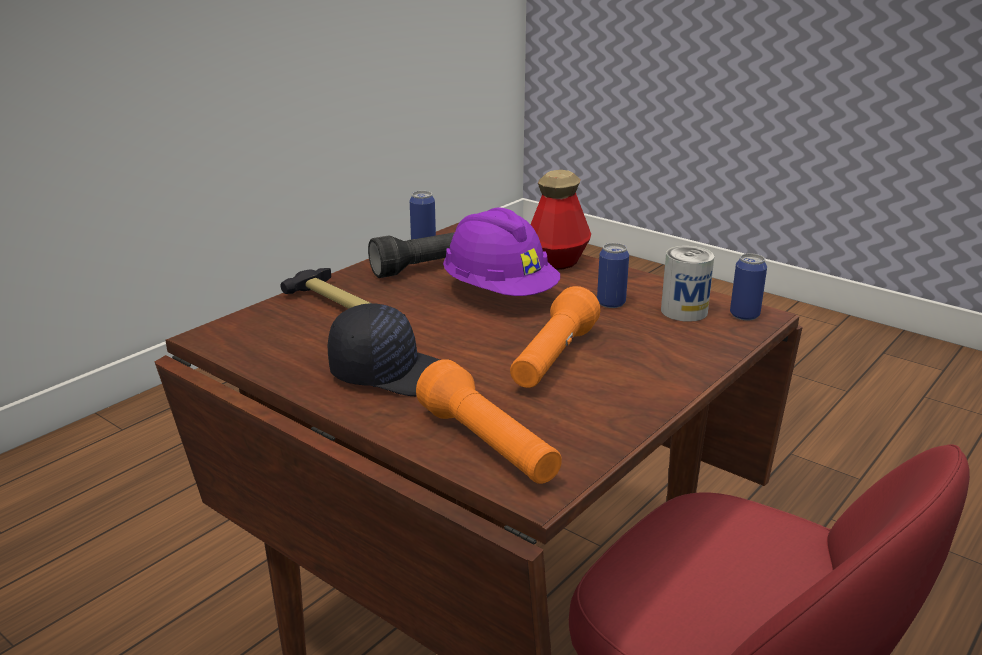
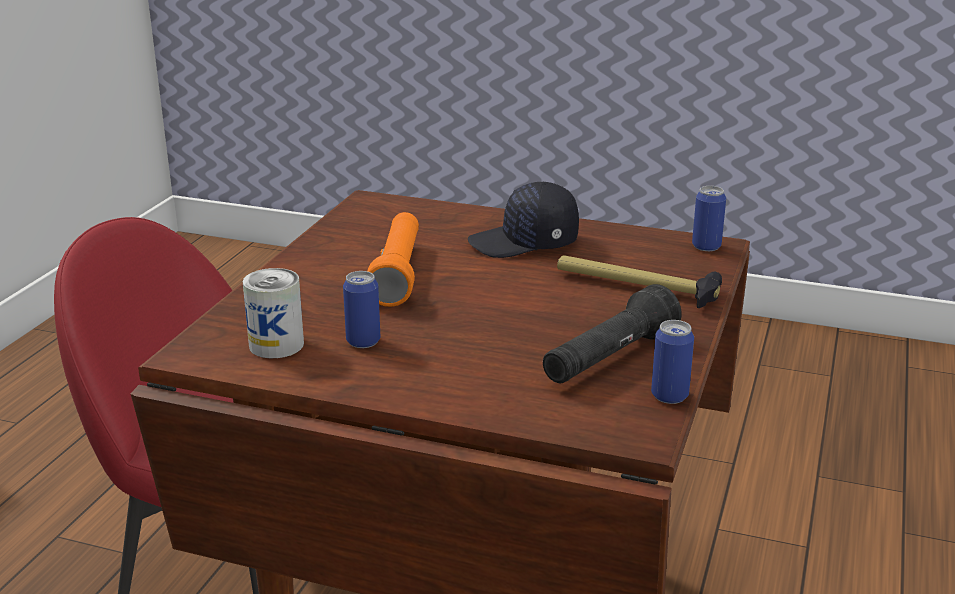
camera: 160 degrees right, 0 degrees up
(488, 446) = (412, 214): orange flashlight -> none
(499, 293) = (497, 332): purple hard hat -> none
(557, 262) = (459, 395): bottle -> none
(744, 315) = (205, 351): can -> can (706, 246)

